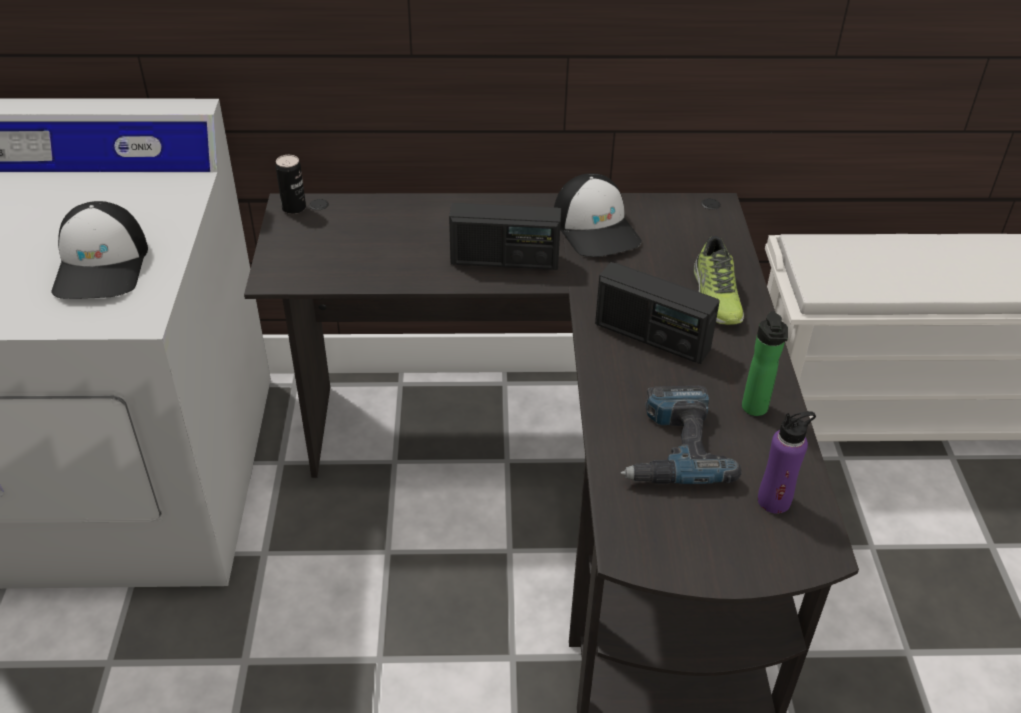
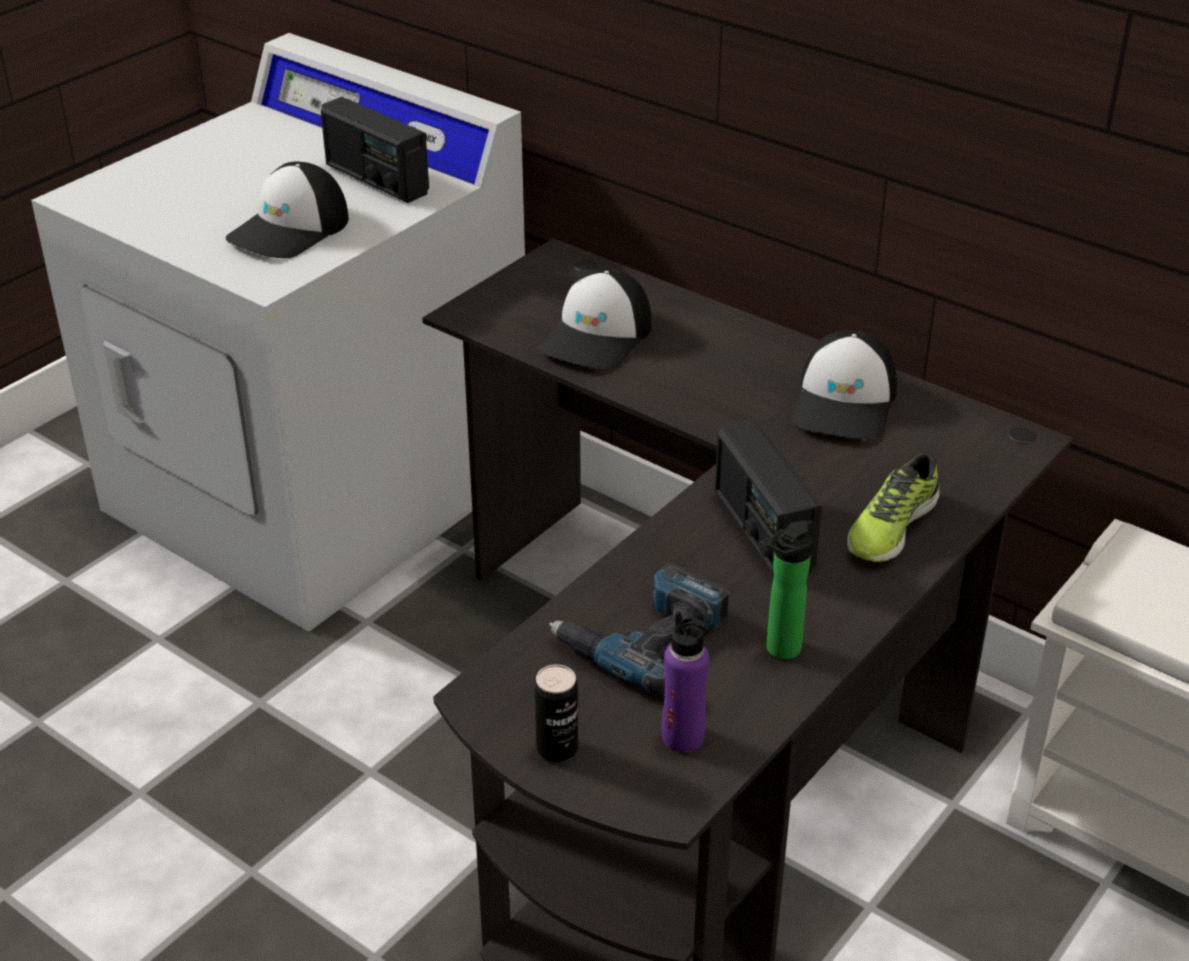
camera: 40 degrees right, 5 degrees down
(294, 208) = (557, 259): can -> can (557, 748)
(390, 252) = (598, 337): none -> cap
(504, 260) = (702, 392): radio -> radio (376, 179)

